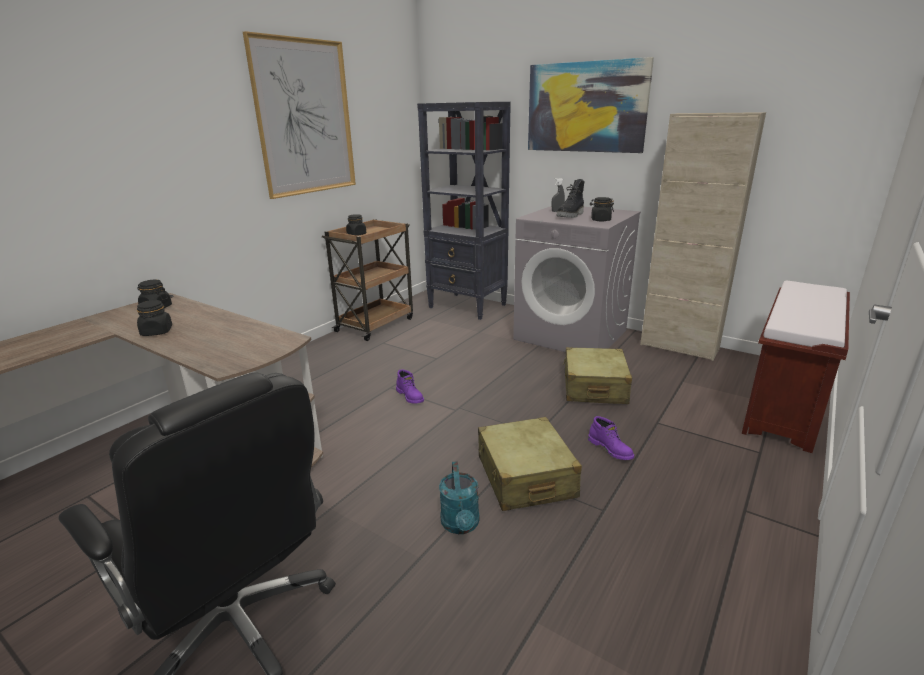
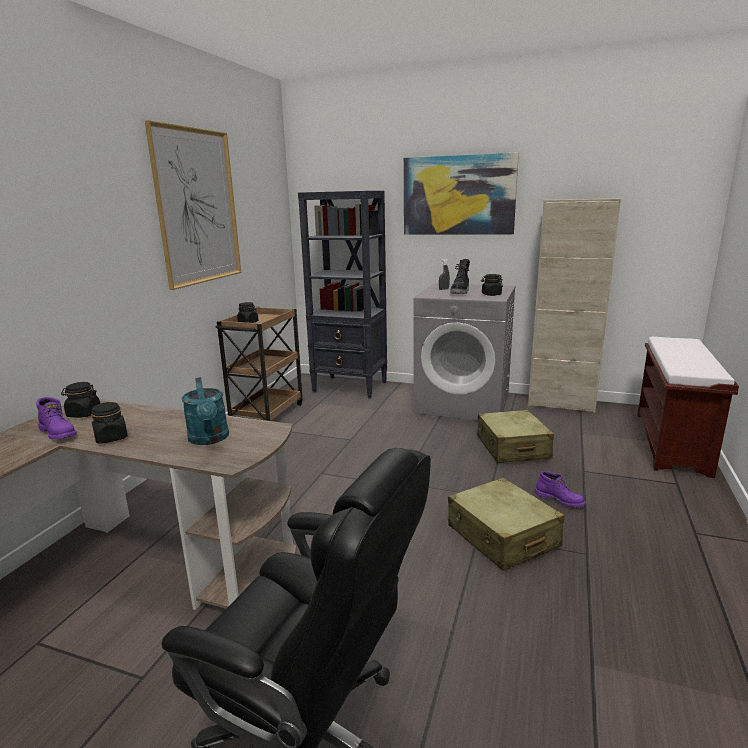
camera: 15 degrees left, 5 degrees down
(410, 396) = (347, 479): purple boot -> purple boot (59, 433)
(461, 525) = (472, 592): turquoise watering can -> turquoise watering can (209, 439)

